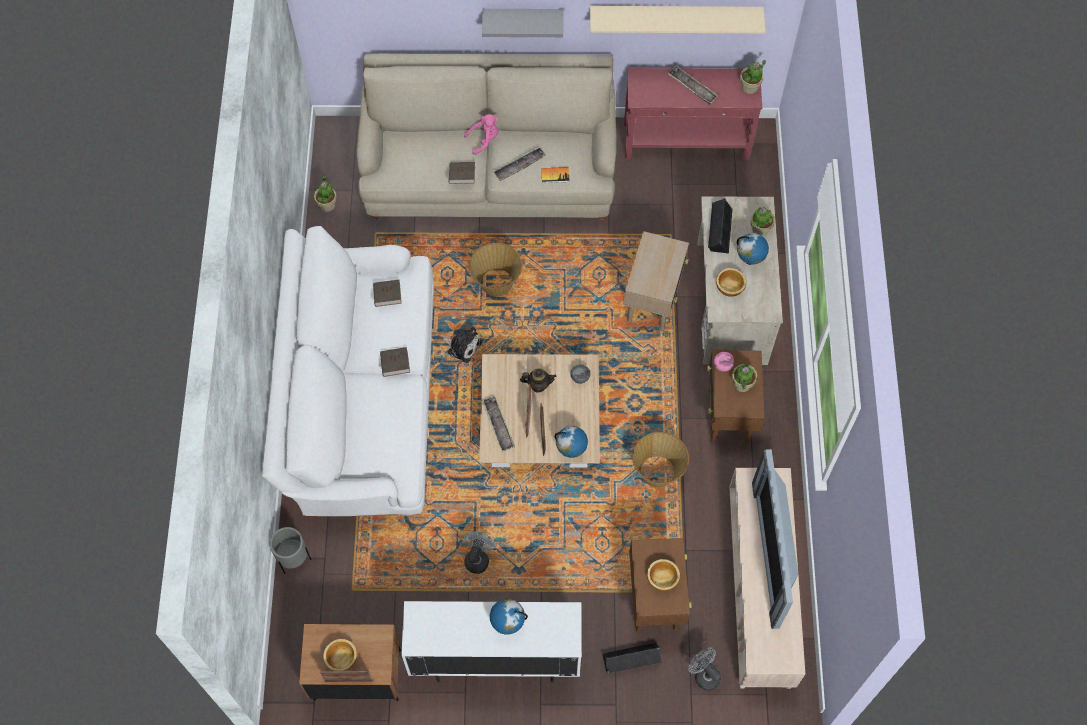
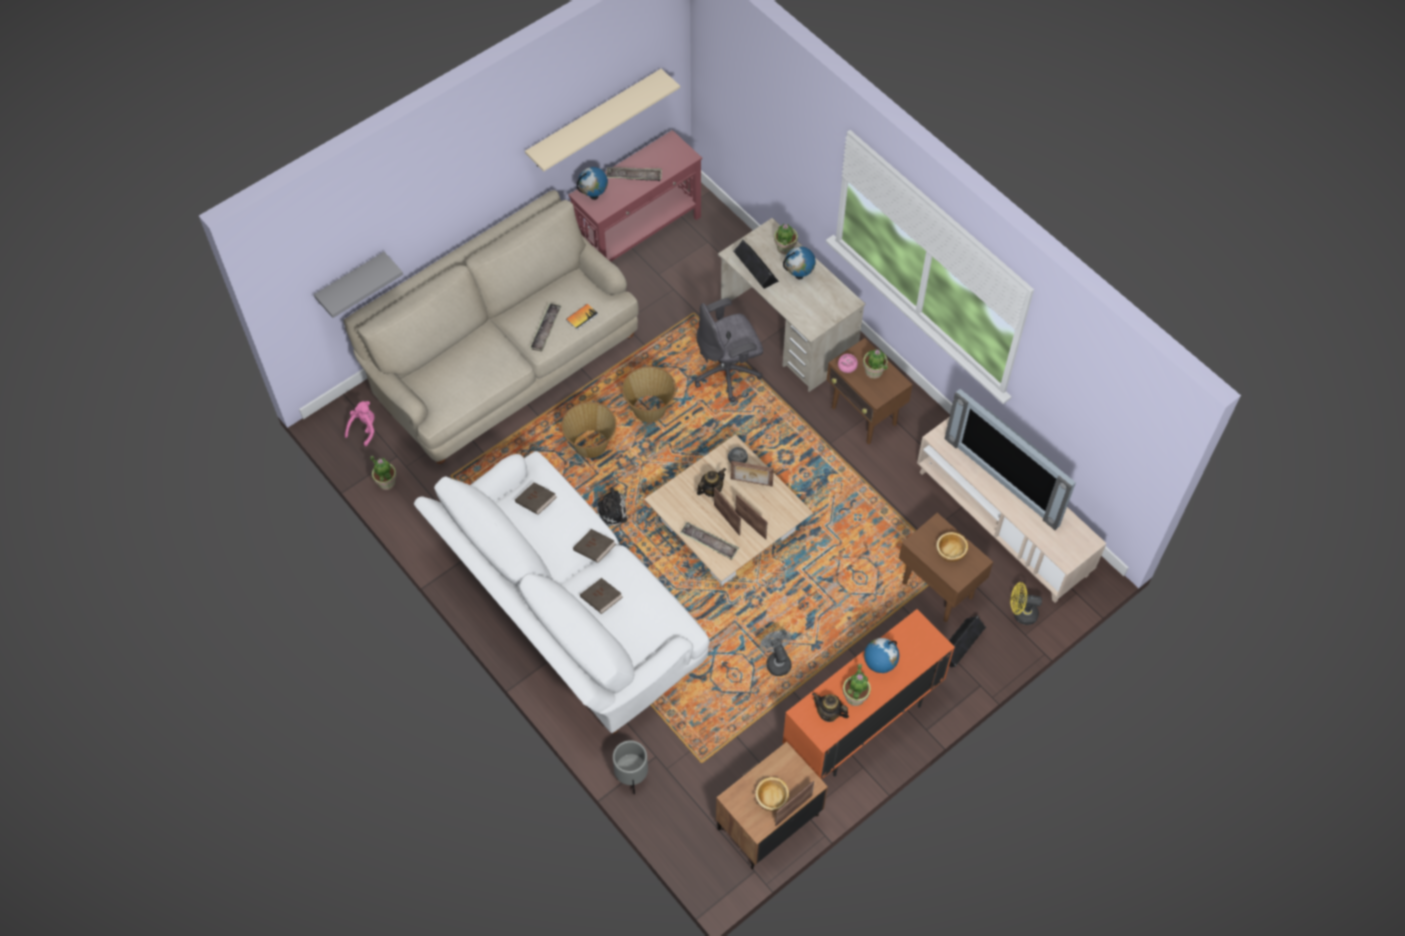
camera: 40 degrees left, 5 degrees down
(434, 629) = (828, 713): none -> teapot
(462, 177) = (507, 369): brown book -> brown book (601, 600)
(484, 139) = (496, 328): pink plush toy -> pink plush toy (364, 429)
(495, 659) = (861, 724): white cabinet -> orange cabinet
(523, 18) = (471, 198): grey shelf -> grey shelf (351, 282)
(571, 451) = (783, 519): globe -> globe (594, 196)
(574, 403) = (751, 483): none -> picture frame
(652, 302) = (728, 373): beige side table -> grey office chair
(657, 472) = (851, 495): basket -> basket (650, 409)
(704, 674) = (1021, 613): grey fan -> yellow fan
(729, 287) = (802, 305): bowl -> none
(749, 87) = (678, 148): potted plant -> potted plant (855, 696)

